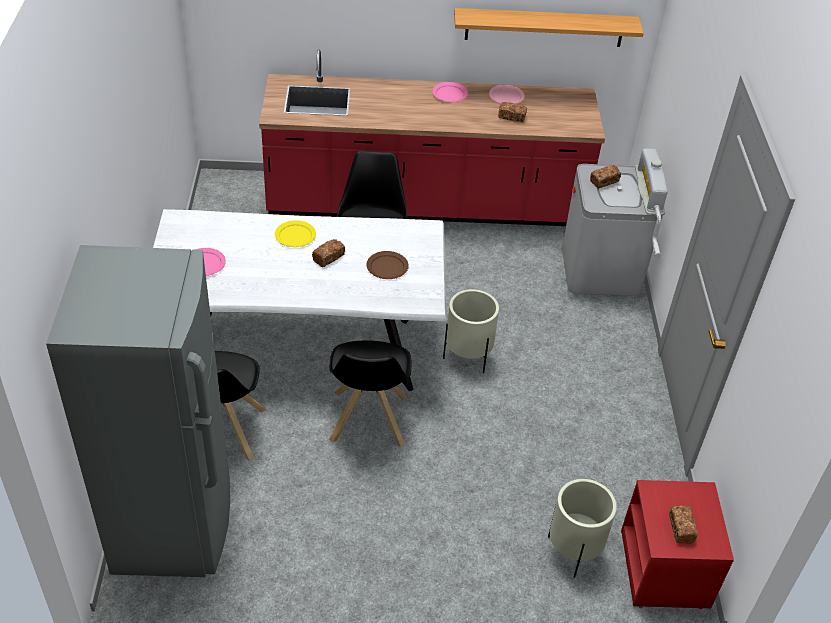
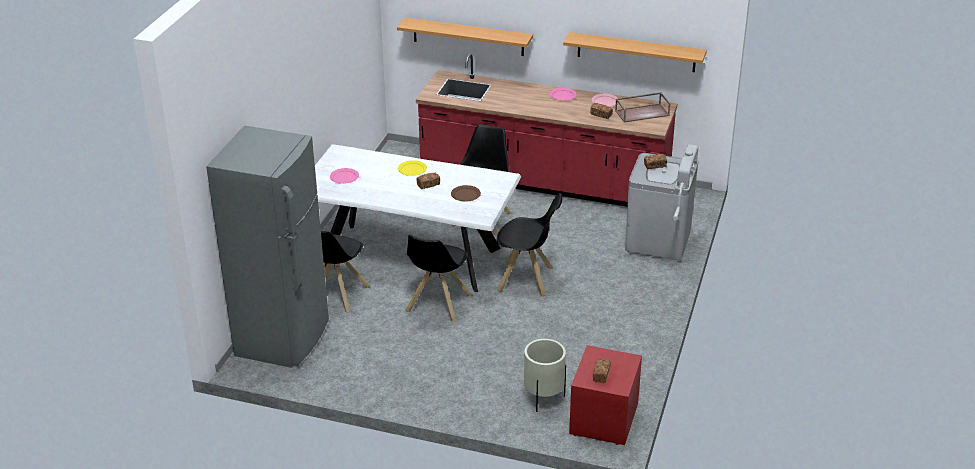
camera: 20 degrees right, 10 degrees down
(311, 25) = (468, 37): none -> shelf
(468, 357) = (527, 279): beige planter -> black chair
(560, 107) = (642, 113): none -> brown tray

